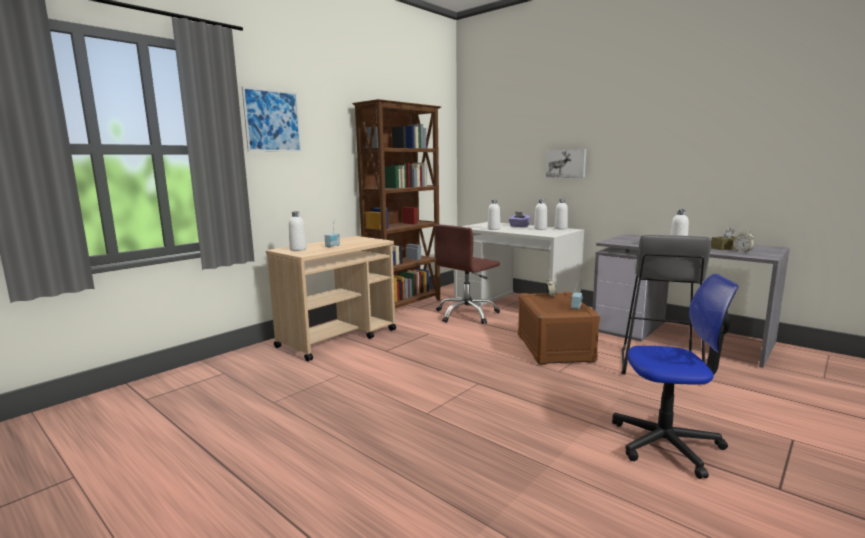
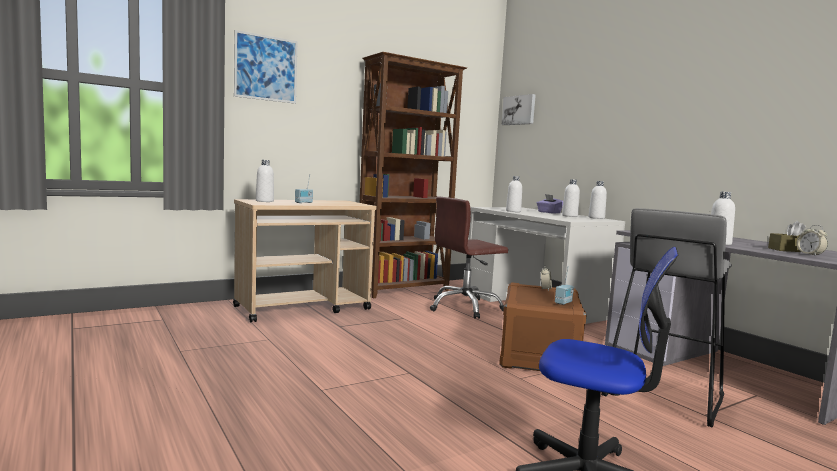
camera: 15 degrees right, 5 degrees down
(566, 163) = (611, 139): picture -> picture (519, 110)

